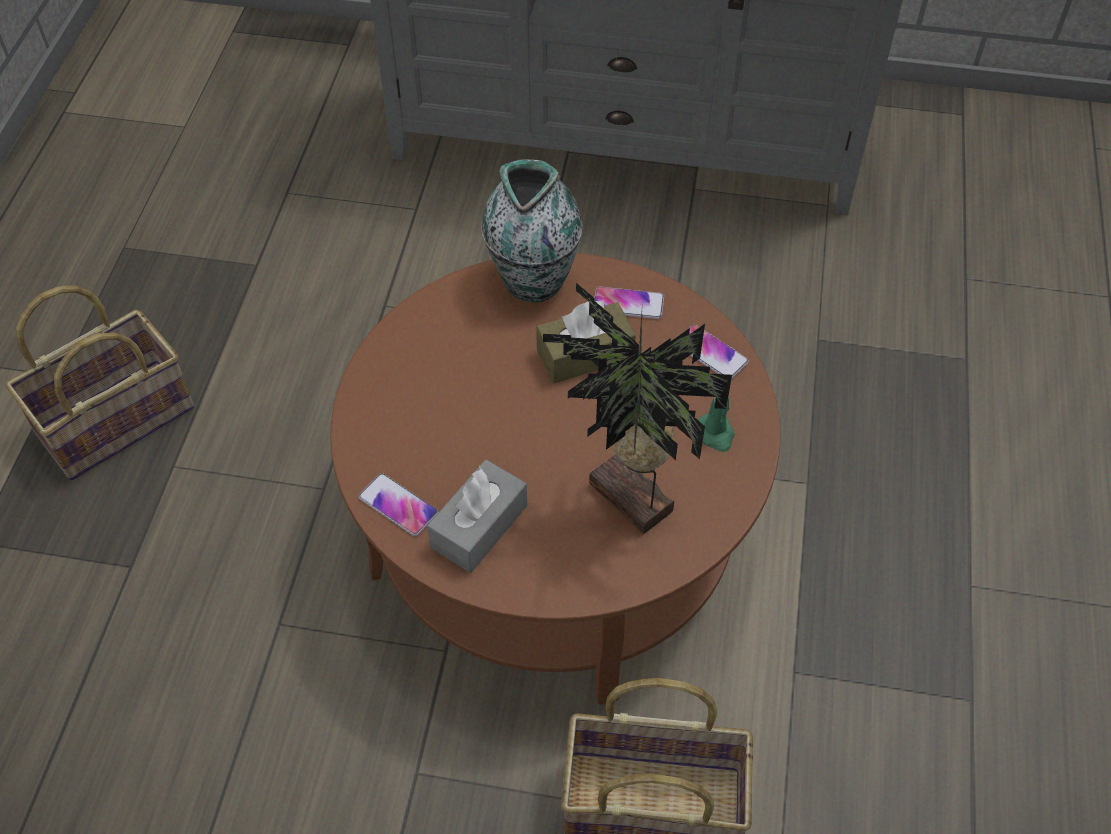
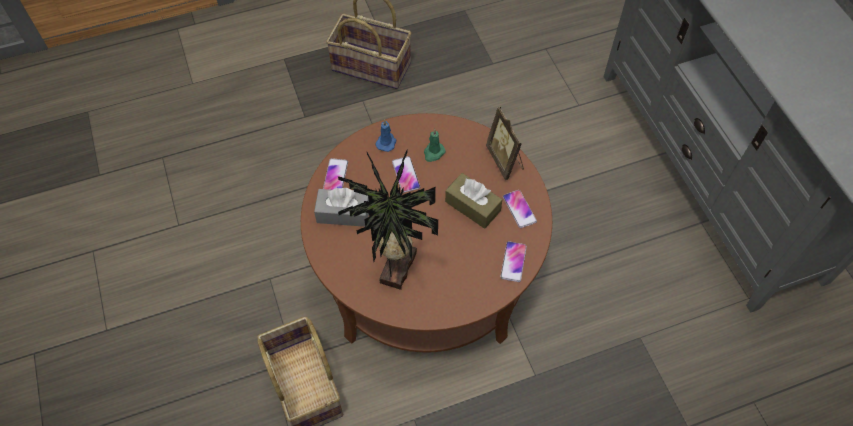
camera: 60 degrees right, 5 degrees up
(386, 406) = (386, 142): none -> blue candle
(467, 409) = (406, 175): none -> phone
(533, 279) = (505, 160): vase -> picture frame
(715, 434) = (461, 287): green candle -> green candle (433, 153)

